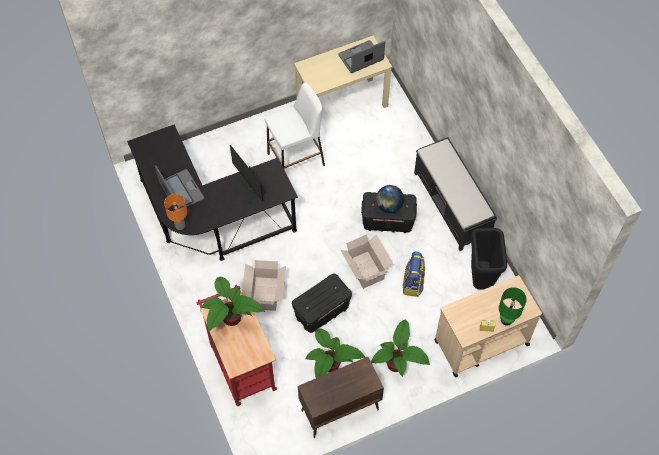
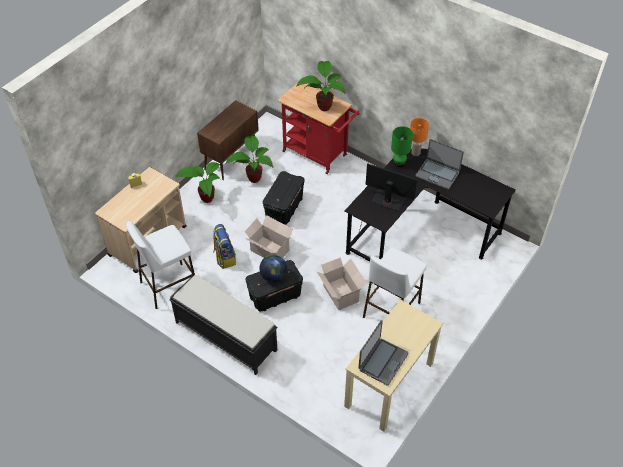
camera: 150 degrees right, 10 degrees down
(265, 295) = (335, 200): cardboard box -> cardboard box (340, 292)
(481, 280) = (168, 286): black trash can -> white stool
(506, 320) = (122, 197): green table lamp -> green table lamp (398, 164)

